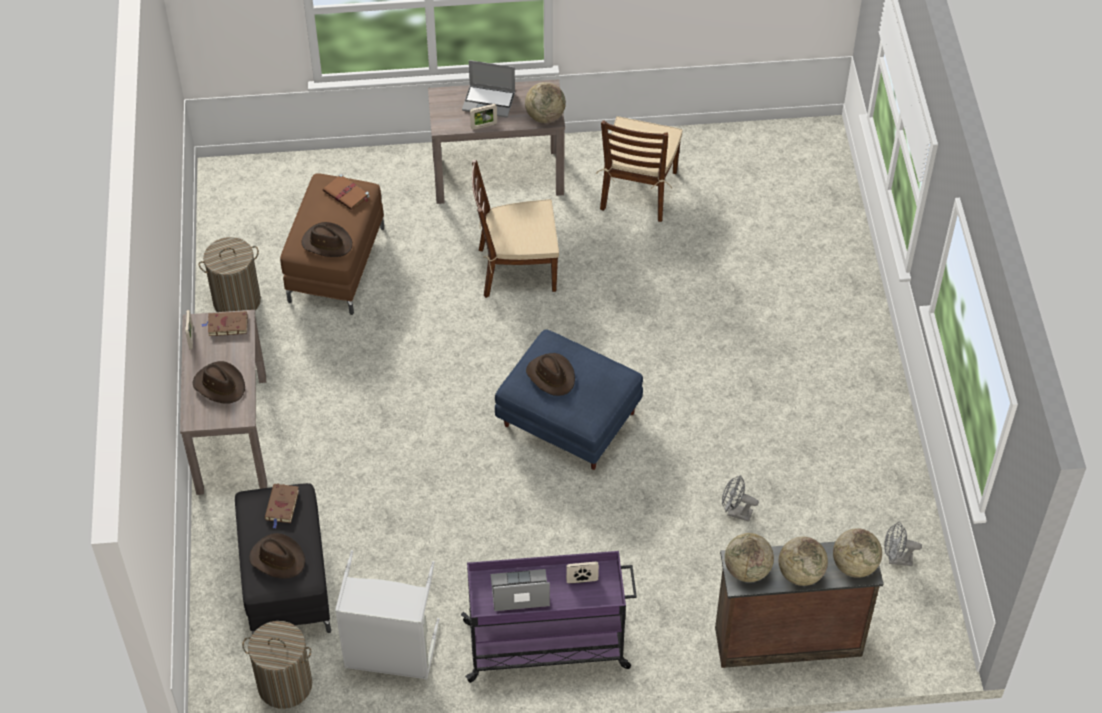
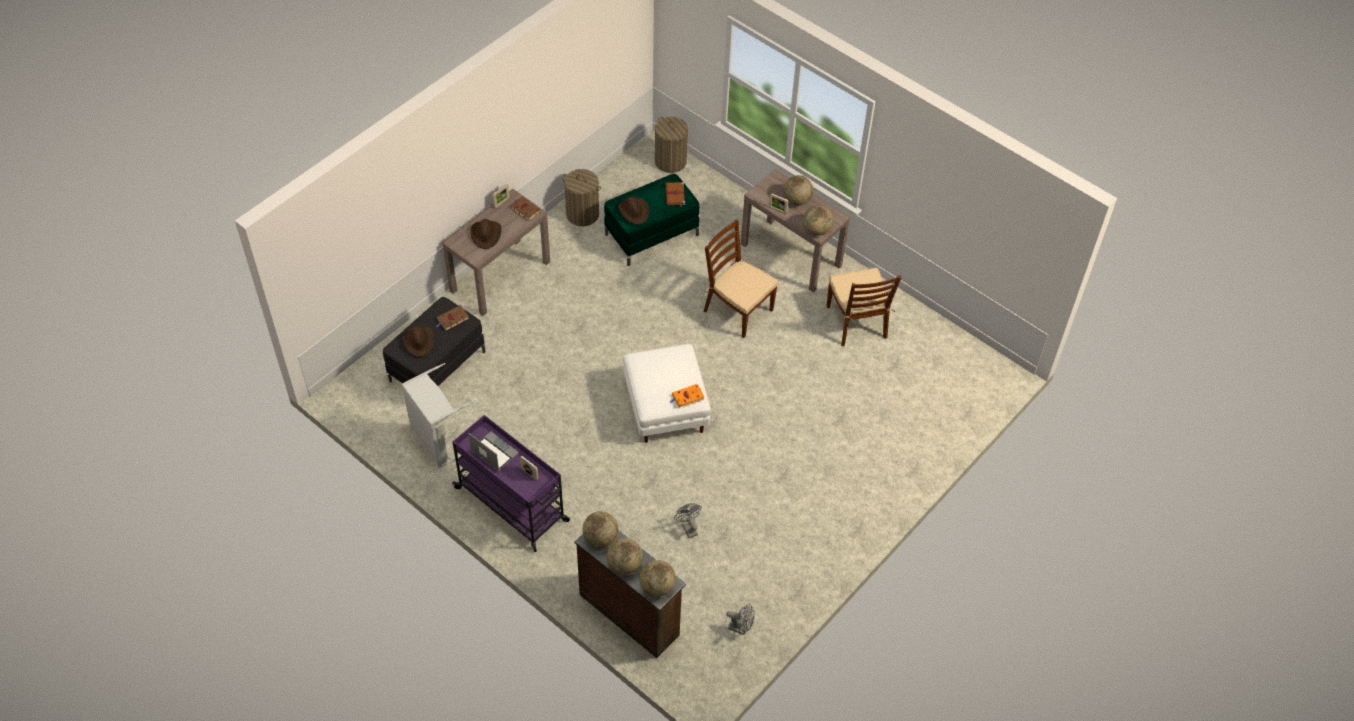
camera: 45 degrees right, 0 degrees up
(284, 684) = (377, 412): laundry basket -> laundry basket (670, 161)
(336, 263) = (652, 234): brown ottoman -> green ottoman
(489, 101) = (797, 200): laptop -> globe
(551, 376) = (660, 368): brown hat -> none
(567, 419) = (665, 406): blue ottoman -> white ottoman
(612, 381) = (687, 397): none -> orange book
(638, 191) = (856, 322): brown chair -> brown chair turned 75 degrees counterclockwise
(896, 559) = (740, 628): grey fan -> grey fan turned 150 degrees clockwise

